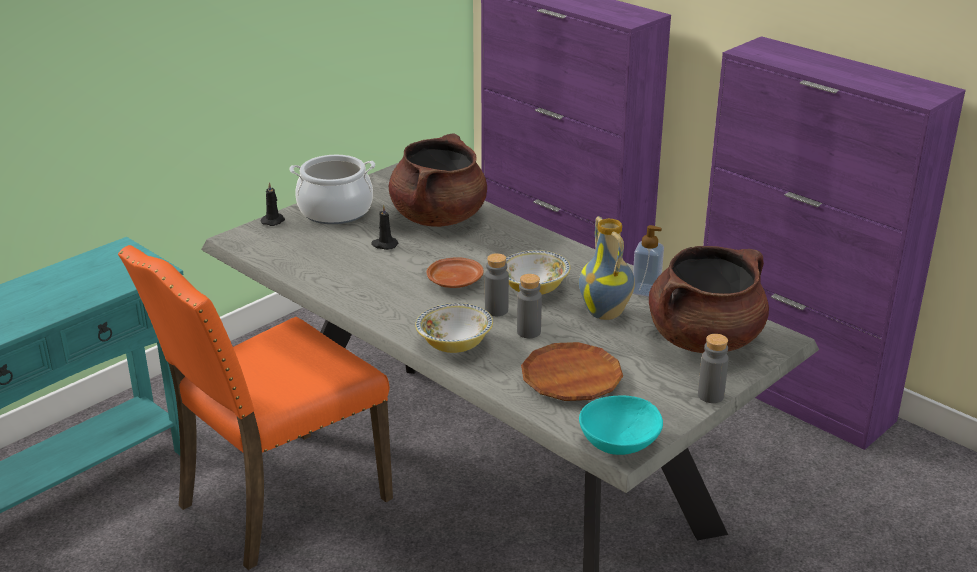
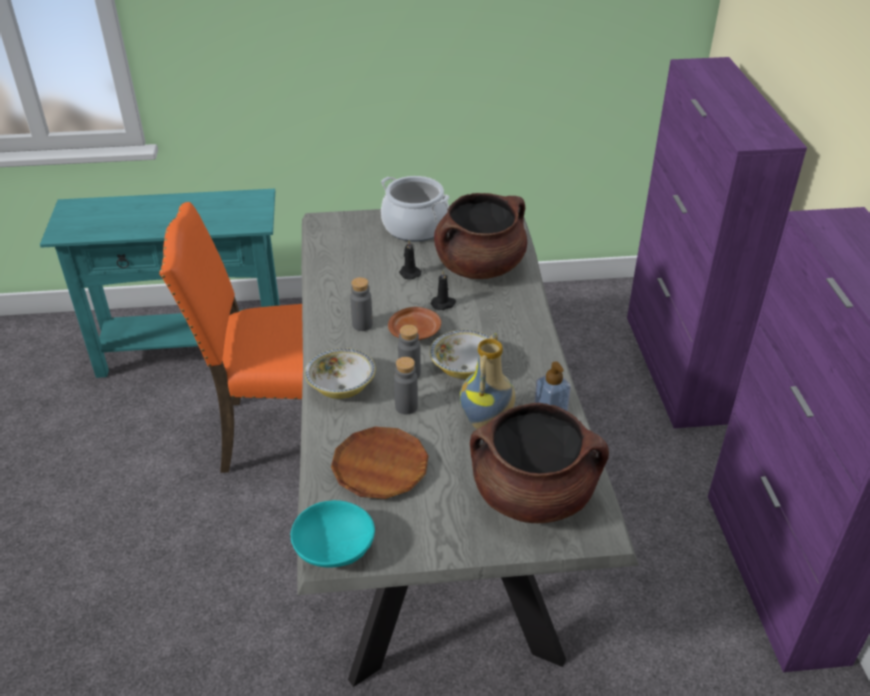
camera: 40 degrees right, 10 degrees up
(273, 221) = (364, 217): black candle -> black candle (443, 304)
(710, 396) = (462, 552): grey bottle -> grey bottle (362, 324)

